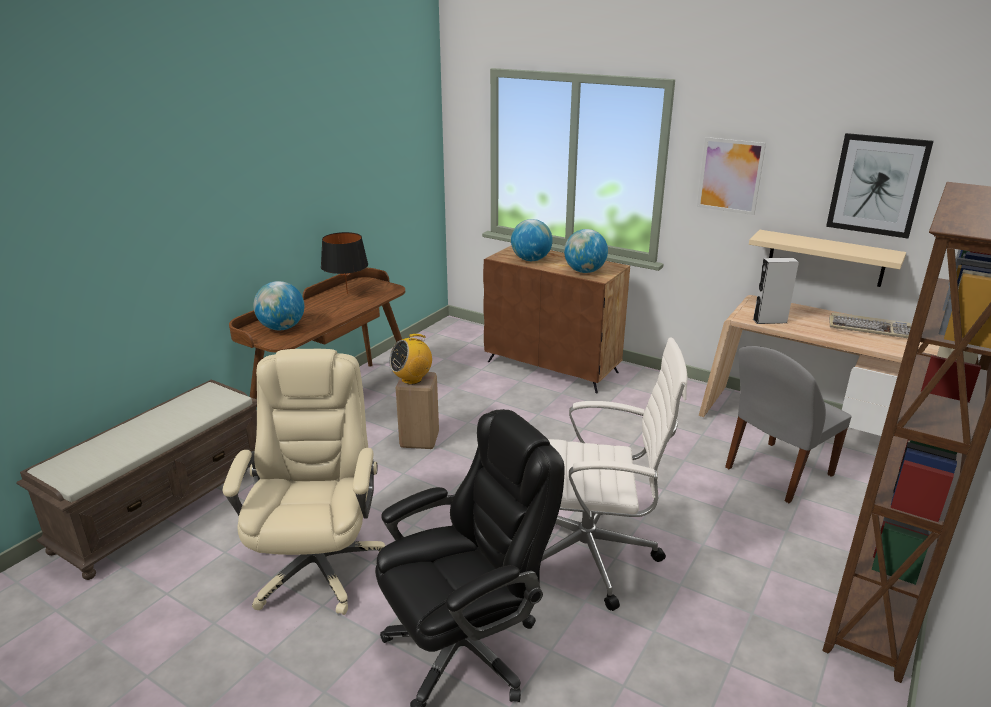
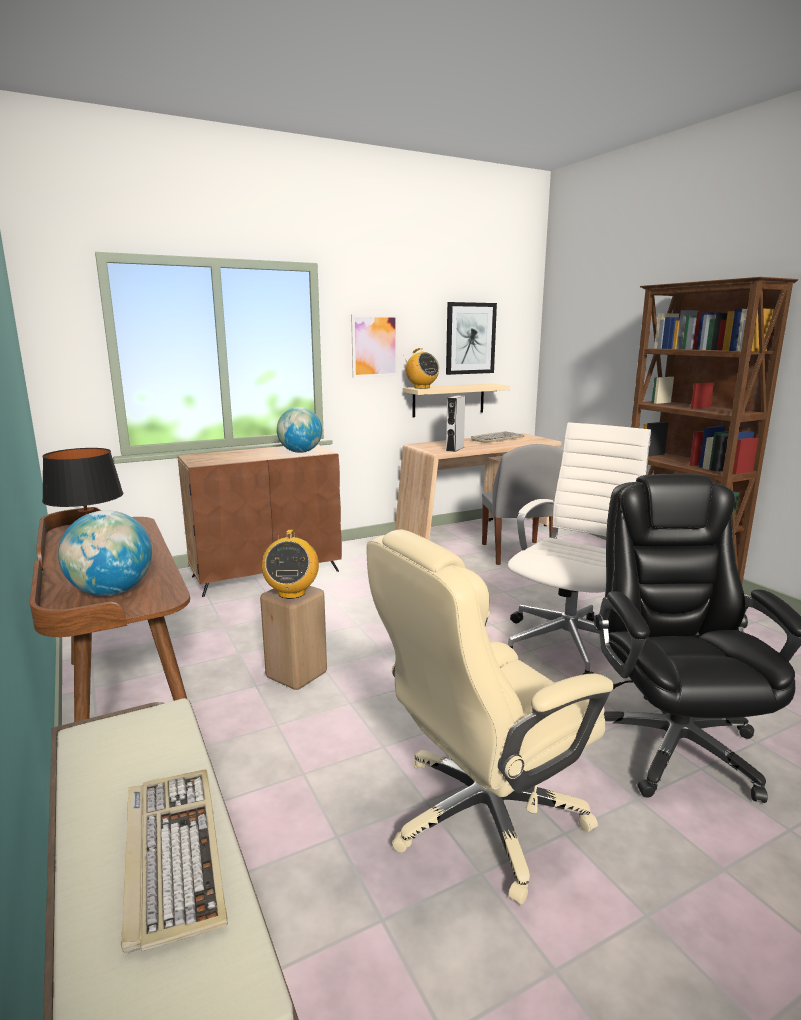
camera: 60 degrees left, 10 degrees down
(137, 441) = (171, 854): none -> keyboard
(319, 565) = (482, 817): beige office chair -> beige office chair turned 60 degrees counterclockwise
(531, 260) = (234, 458): globe -> none
(772, 236) = (421, 387): none -> radio

